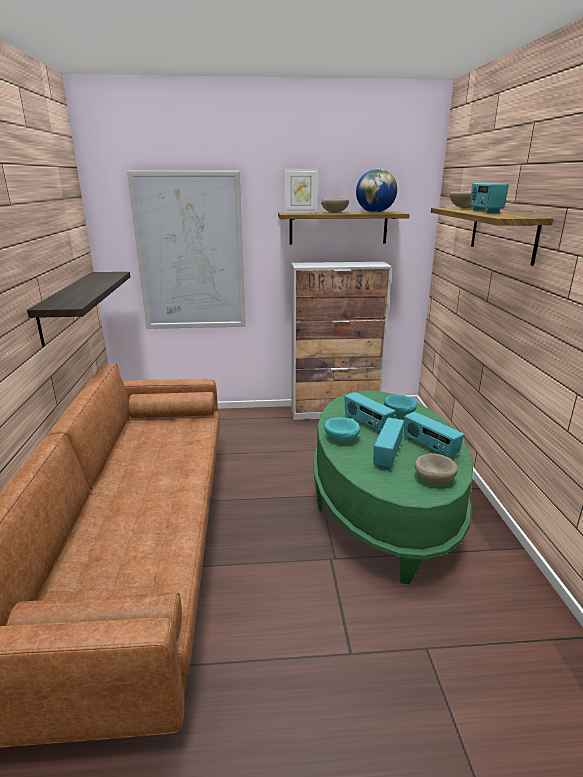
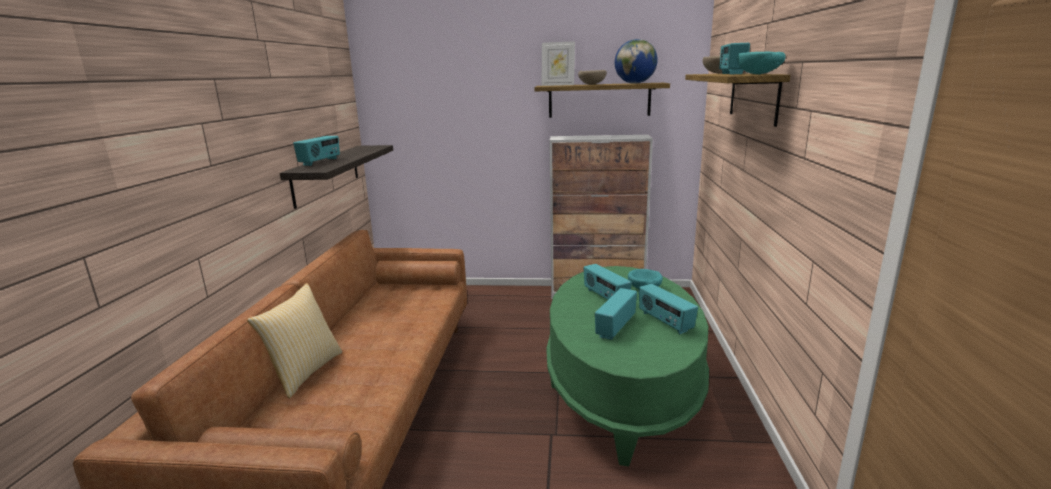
camera: 10 degrees right, 5 degrees down
(65, 294) = (320, 162): none -> radio
(85, 523) = (304, 372): none -> pillow
(191, 253) = (451, 127): picture -> none
(342, 439) = (573, 310): turquoise bowl -> turquoise bowl (759, 74)
(433, 479) = (656, 352): beige bowl -> none

